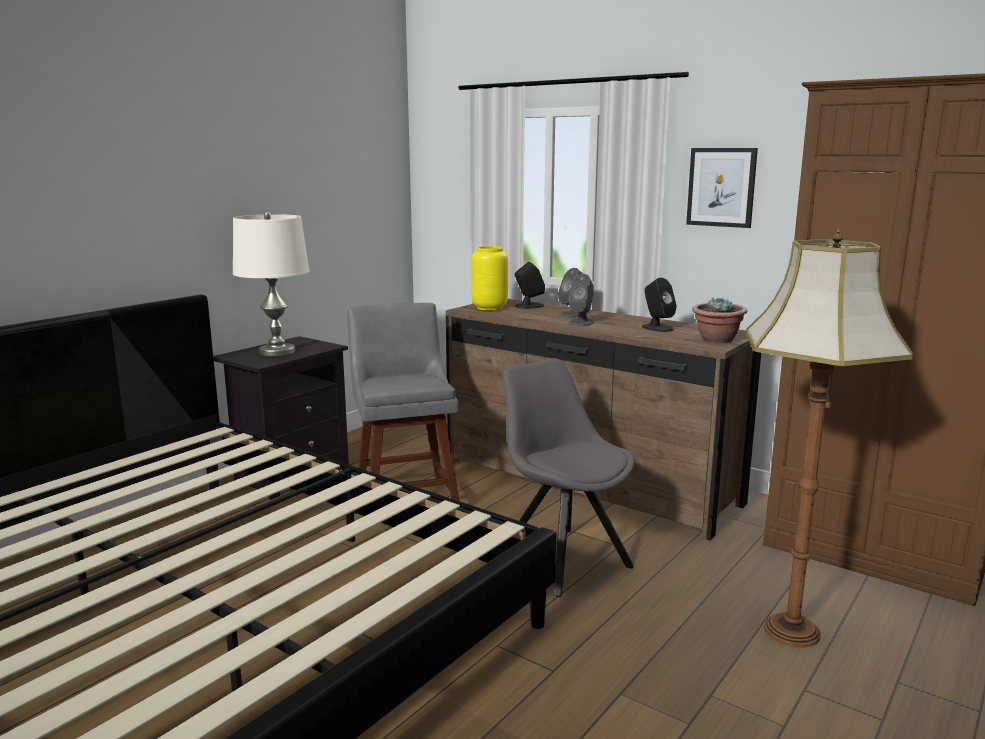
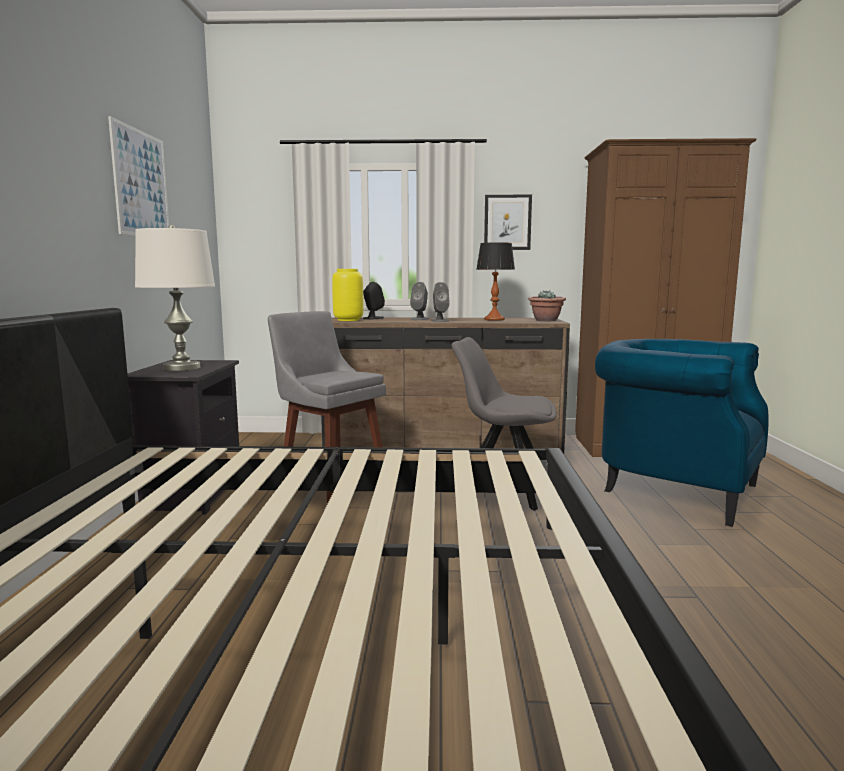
camera: 35 degrees left, 5 degrees down
(270, 162) = (141, 184): none -> picture
(657, 328) = (494, 319): black speaker -> table lamp
(790, 630) = (672, 489): floor lamp -> blue armchair

